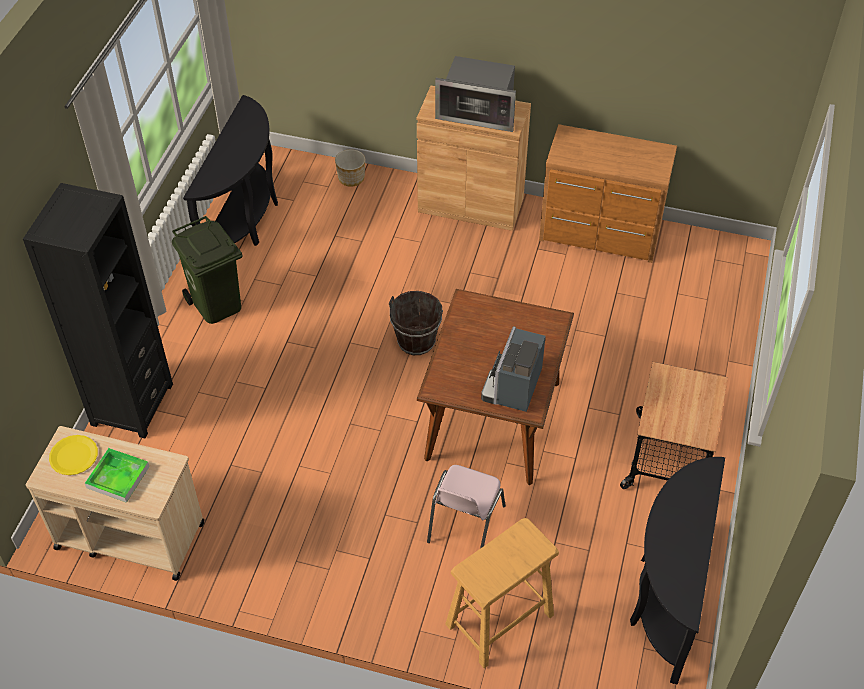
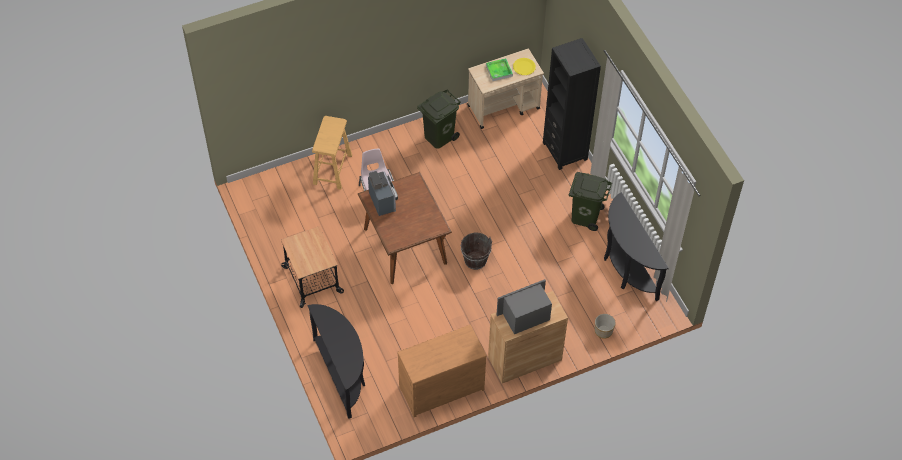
camera: 140 degrees right, 5 degrees up
(279, 557) = (438, 136): none -> green trash can
(665, 596) = (273, 219): black console table -> black console table (343, 374)

